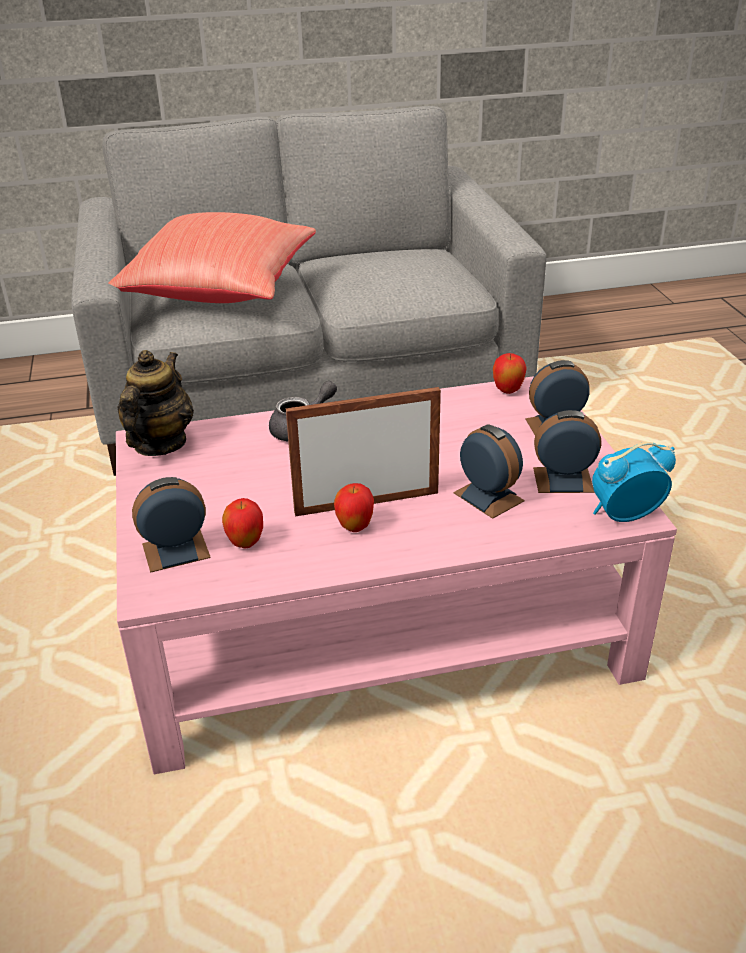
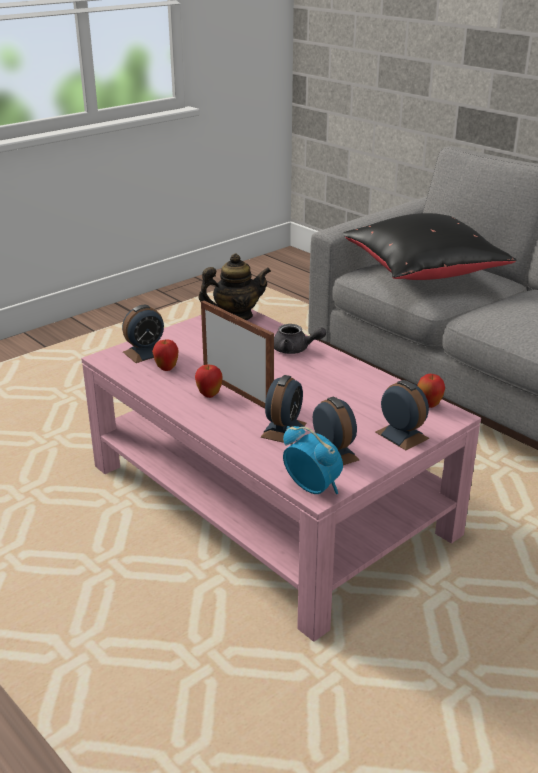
camera: 60 degrees right, 5 degrees down
(176, 550) = (145, 352): alarm clock -> alarm clock turned 105 degrees clockwise
(222, 291) = (424, 273): red pillow -> black pillow

